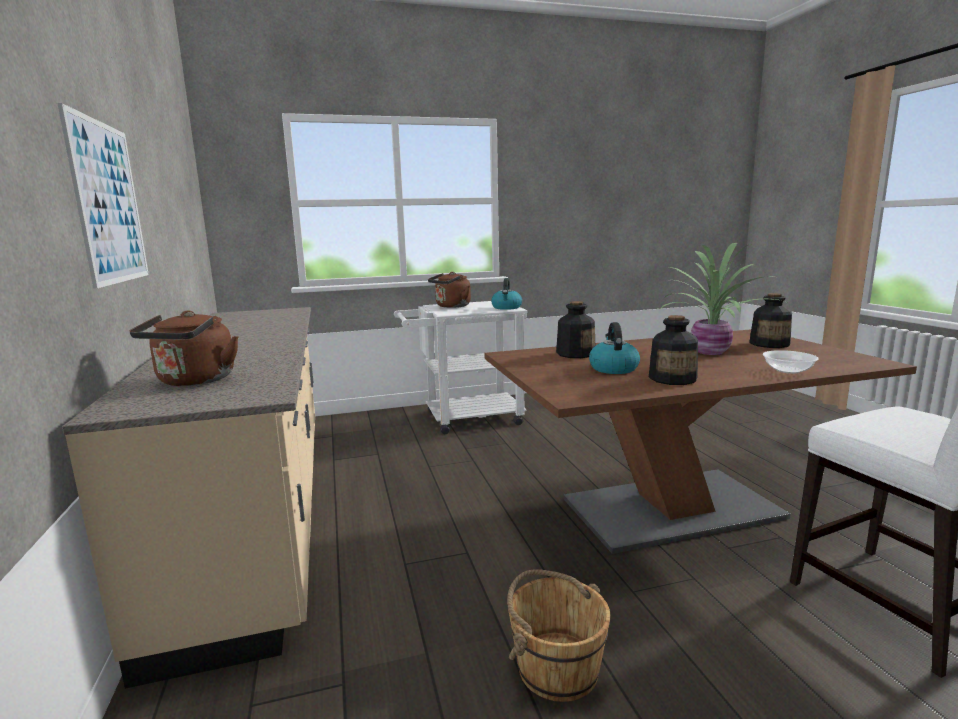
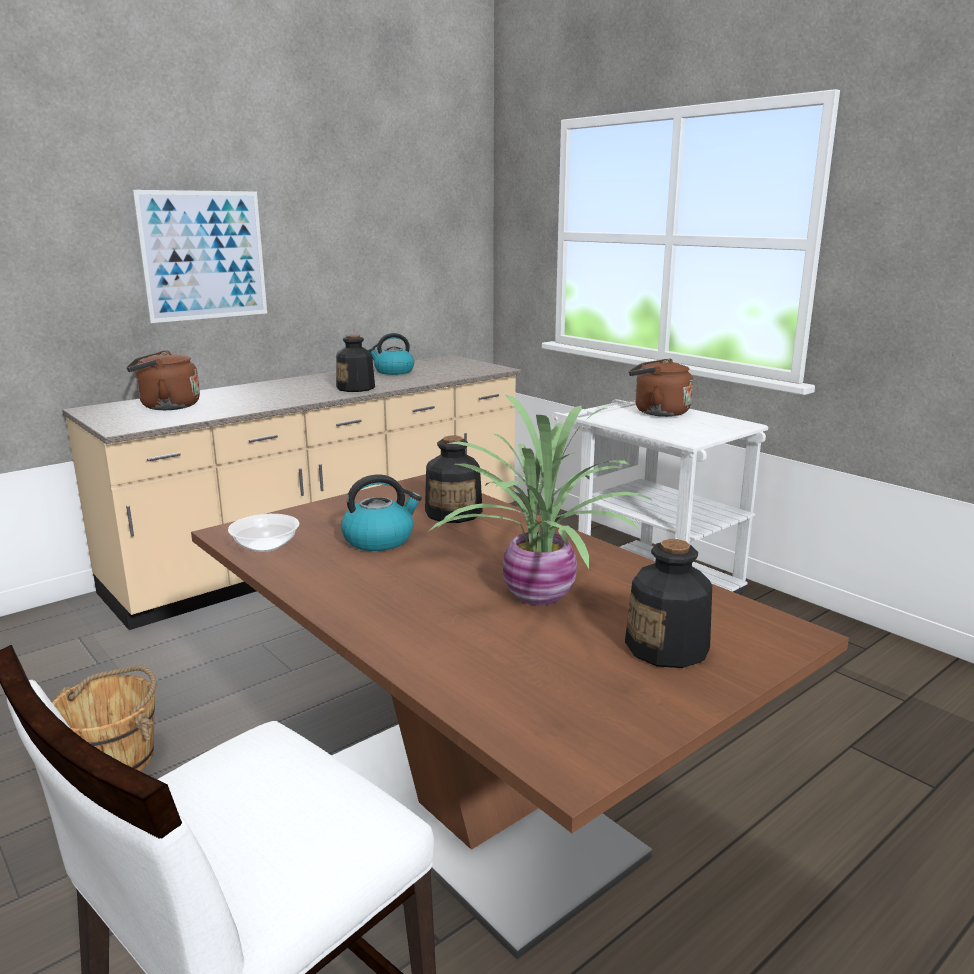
camera: 65 degrees right, 5 degrees up
(507, 307) = (689, 435): kettle -> kettle (393, 372)
(673, 379) = (337, 576): bottle -> bottle (356, 388)
(788, 370) = (432, 658): bowl -> bowl (265, 546)

